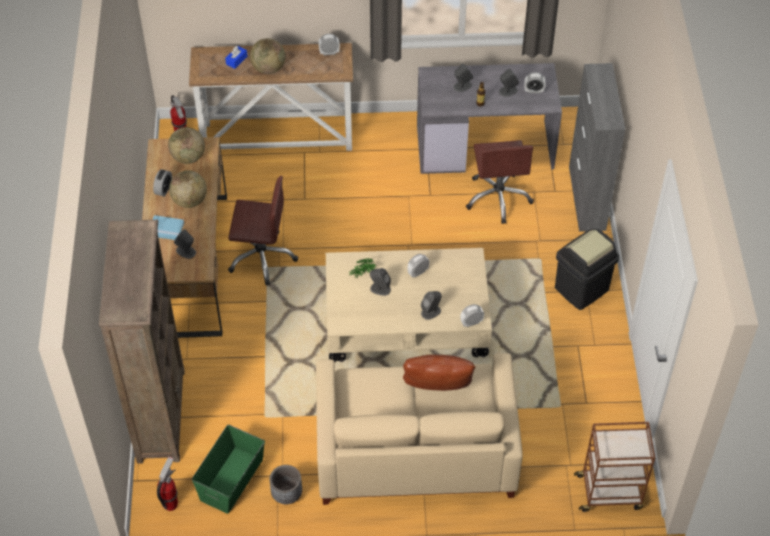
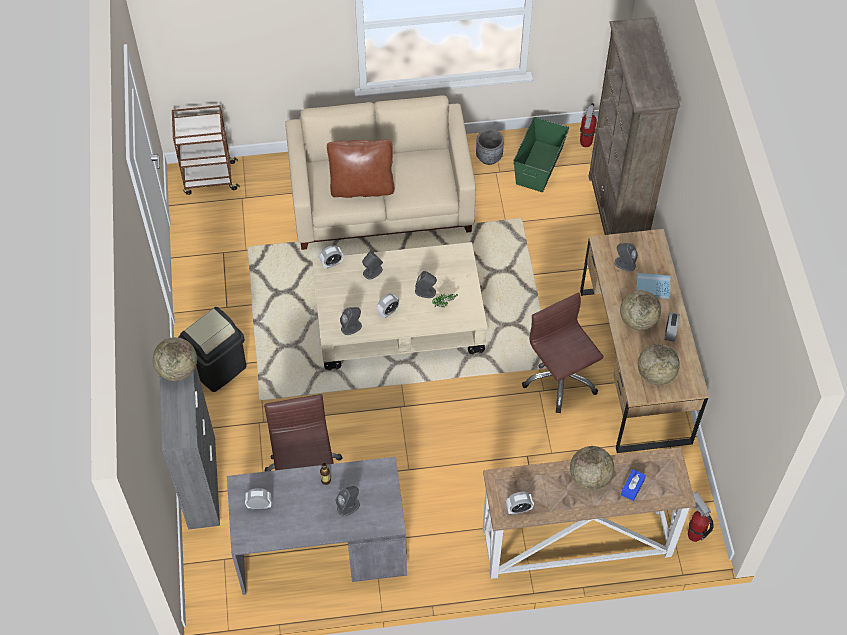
camera: 175 degrees right, 5 degrees up
(262, 257) = (559, 379): brown office chair -> brown office chair turned 60 degrees clockwise
(507, 91) = (292, 503): grey speaker -> grey speaker (351, 327)
(607, 116) = (178, 370): none -> globe

